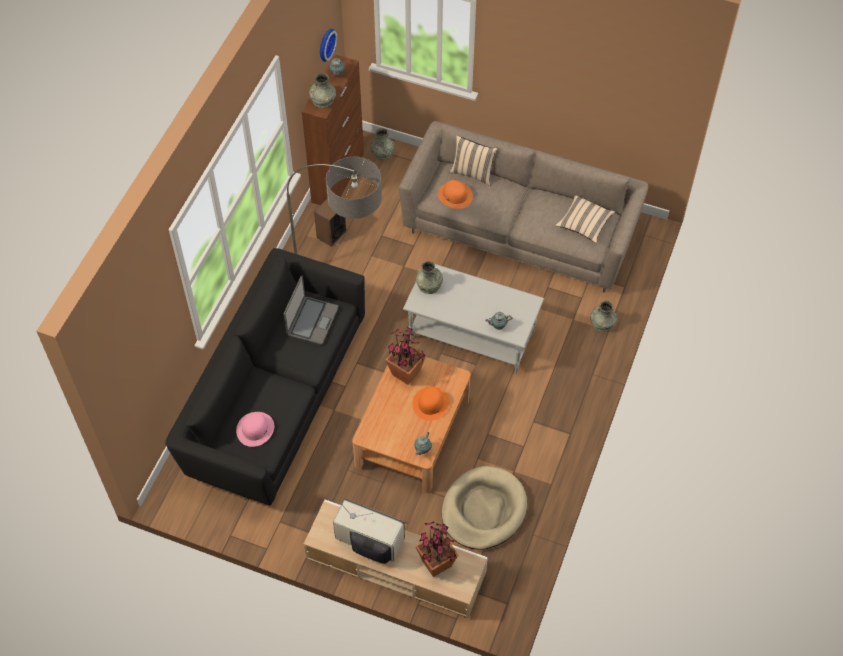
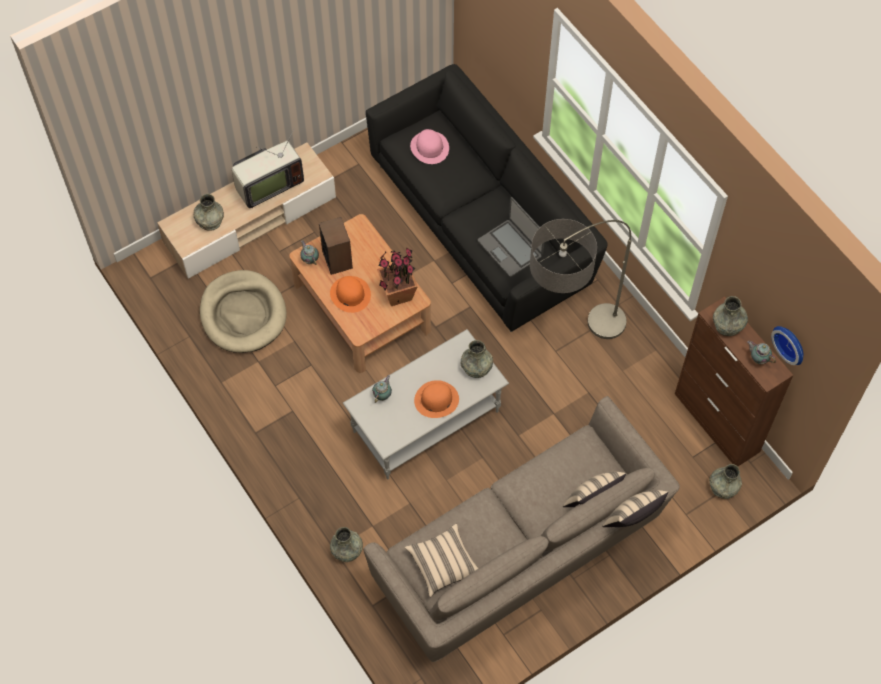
camera: 125 degrees right, 5 degrees up
(331, 234) = (642, 372): speaker -> speaker (337, 259)
(436, 563) = (209, 220): potted plant -> grey vase
(455, 195) = (573, 464): orange hat -> orange hat (436, 400)
(477, 131) = (632, 520): none -> beige pillow

